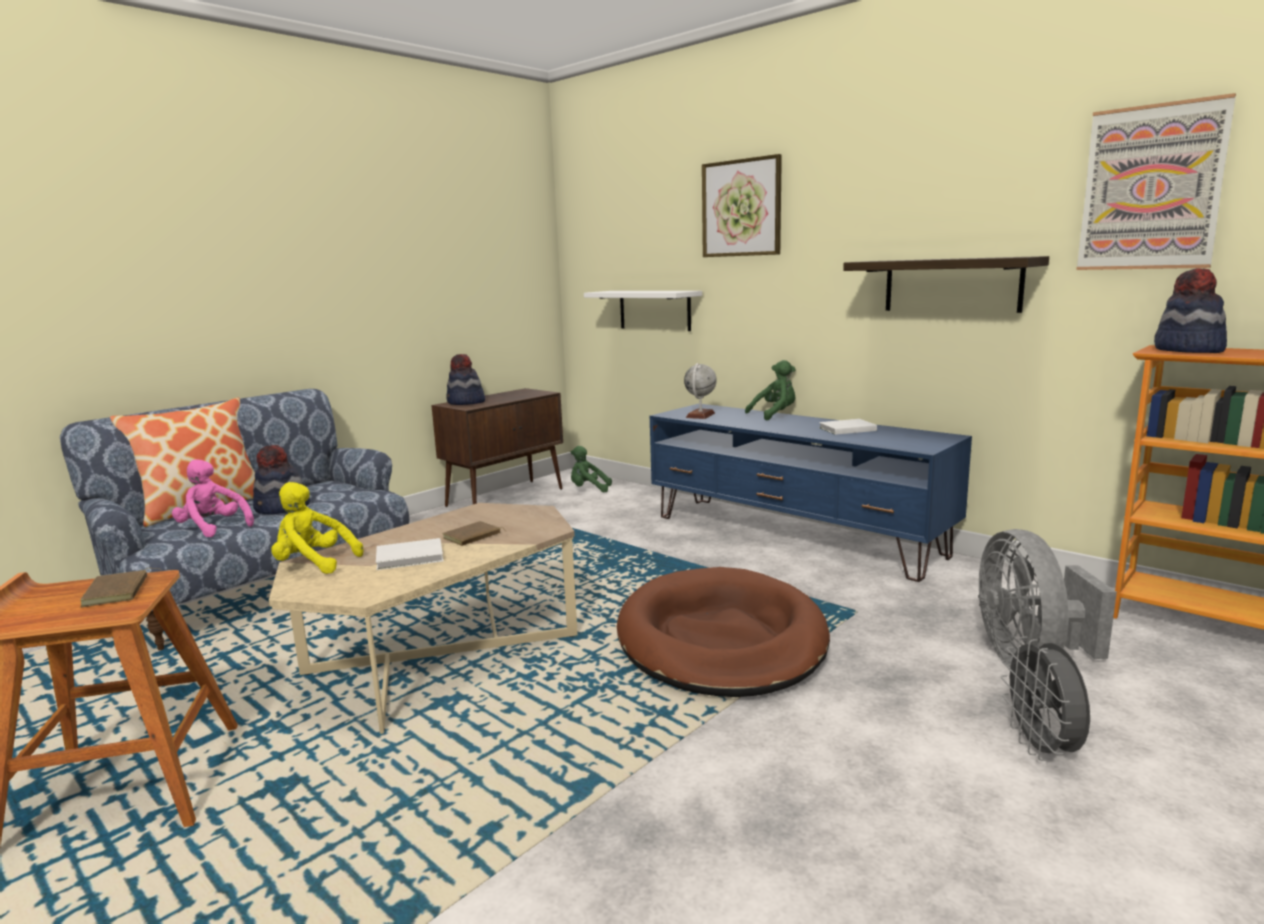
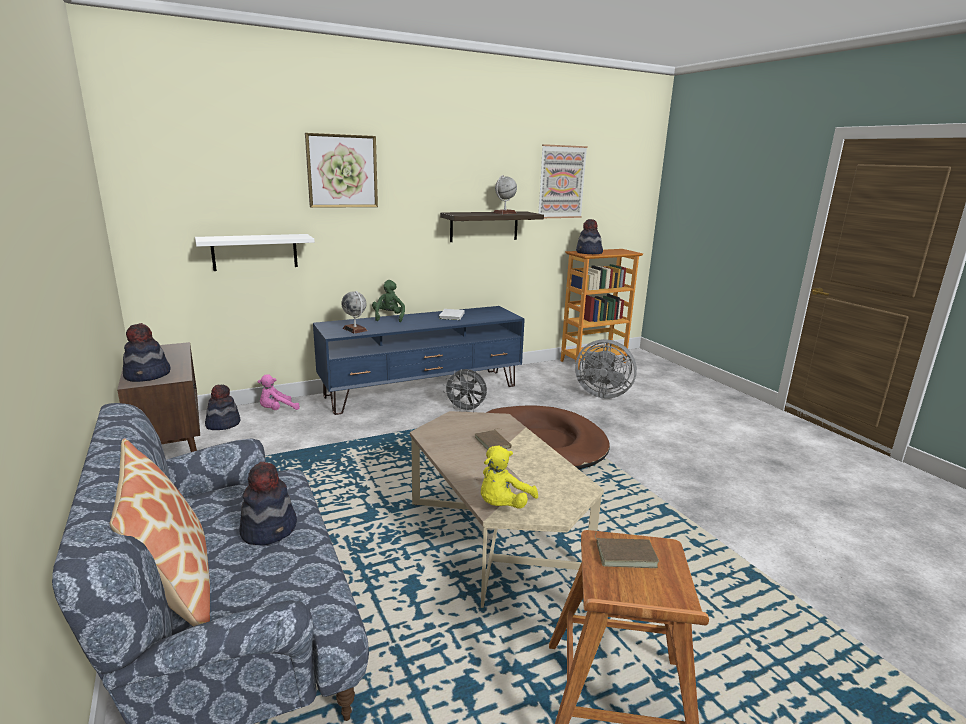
camera: 70 degrees left, 5 degrees up
(213, 528) = (287, 576): pink plush toy -> pink plush toy (277, 410)
(412, 557) = (519, 466): white book -> none
(588, 489) = (223, 424): green plush toy -> hat
(966, 258) = (504, 213): none -> globe
(1042, 749) = (664, 415): grey fan -> grey fan (466, 410)

